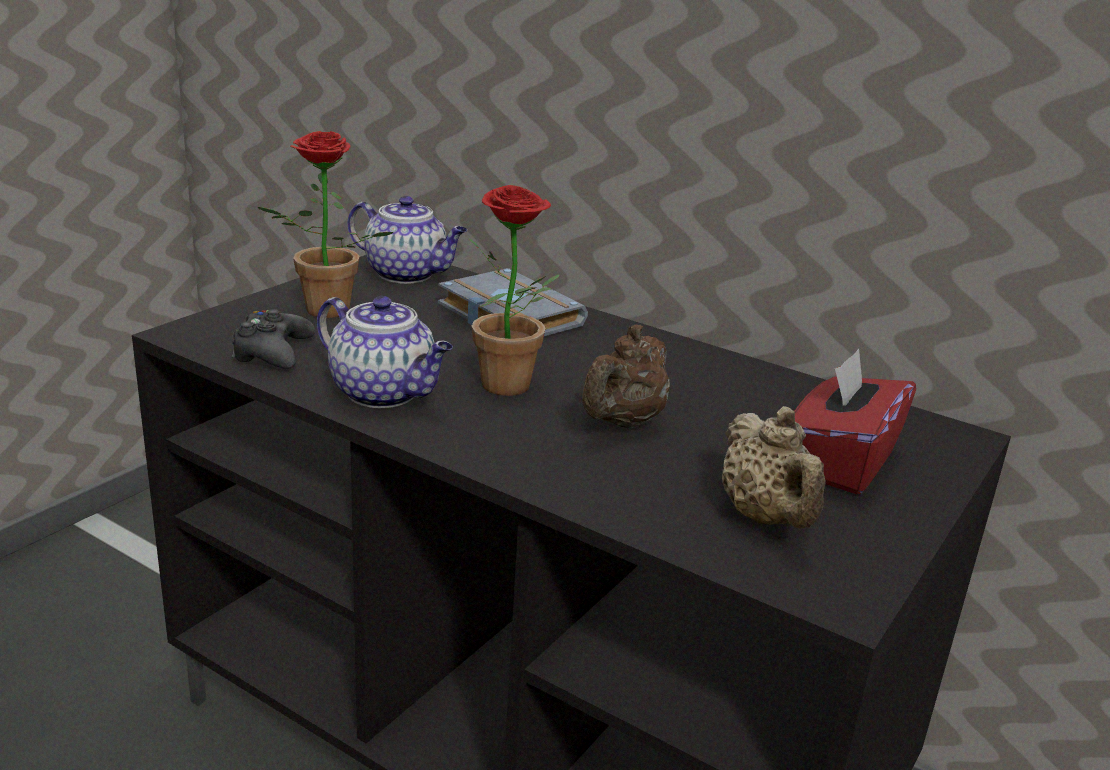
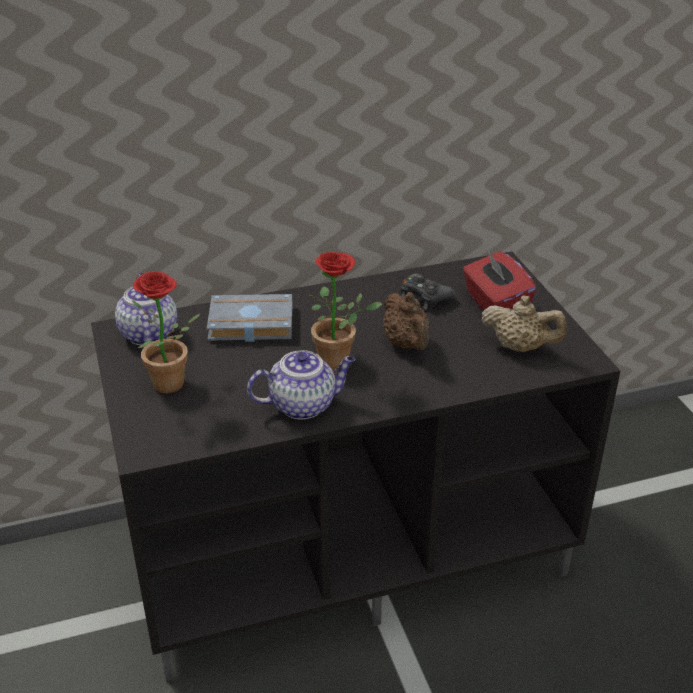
camera: 50 degrees left, 10 degrees up
(272, 352) = (209, 426): black game controller -> black game controller (424, 297)
(408, 274) = (148, 334): teapot -> teapot turned 75 degrees counterclockwise

